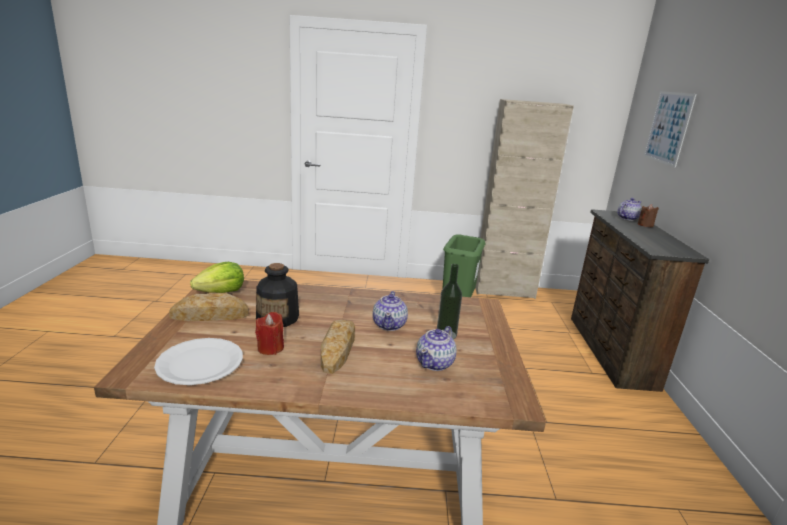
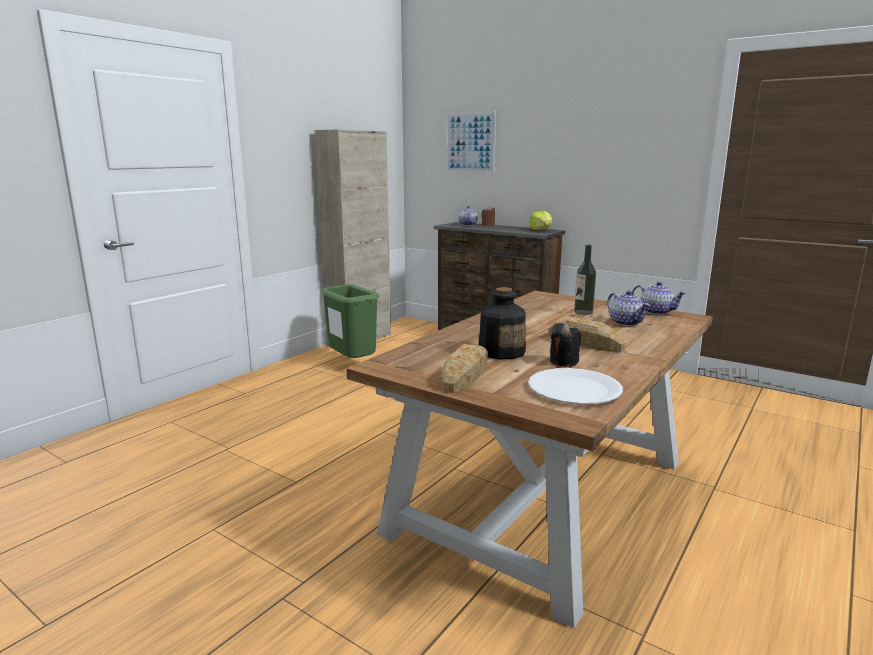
camera: 55 degrees left, 5 degrees down
(221, 292) = (407, 365): lettuce -> lettuce (541, 230)
(270, 348) = (563, 362): red candle -> black candle
(389, 325) = (552, 322): teapot -> teapot (656, 311)

